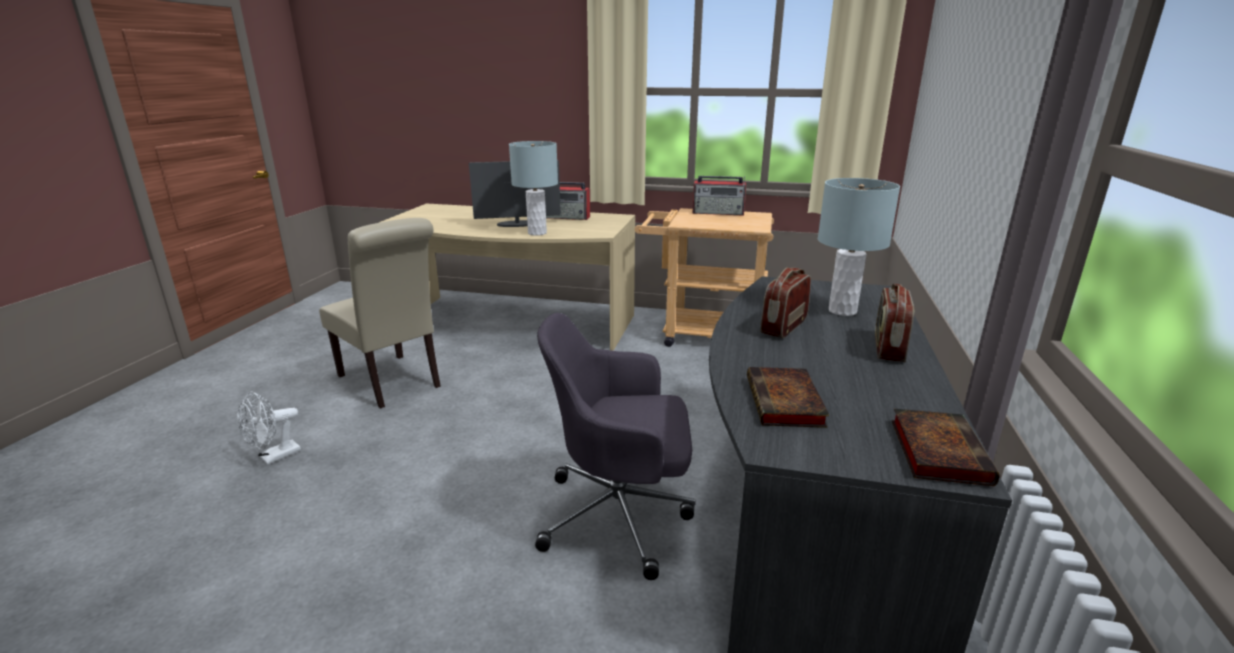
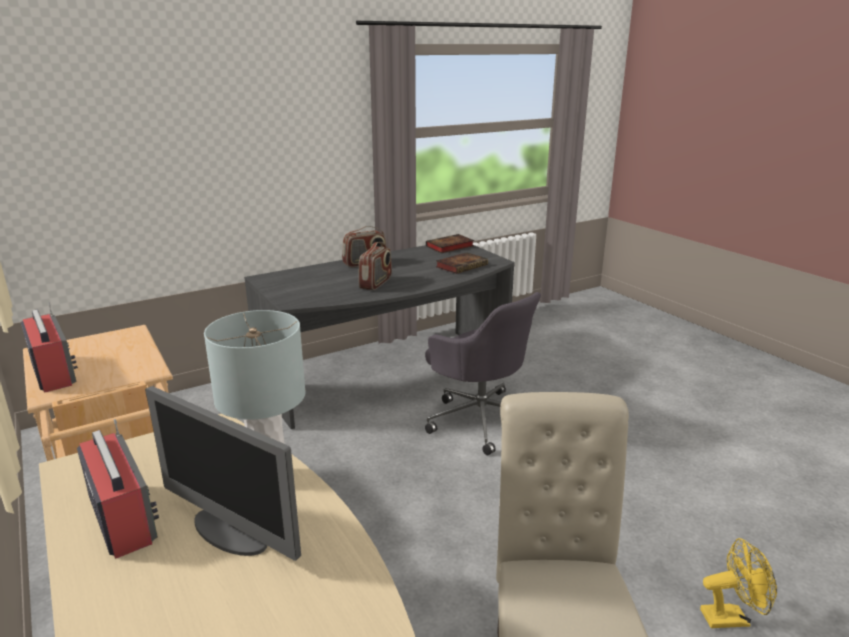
camera: 135 degrees left, 0 degrees up
(274, 457) = (731, 617): white fan -> yellow fan
(783, 326) = (376, 283): radio -> radio turned 60 degrees counterclockwise
(842, 311) = (323, 278): grey table lamp -> none

